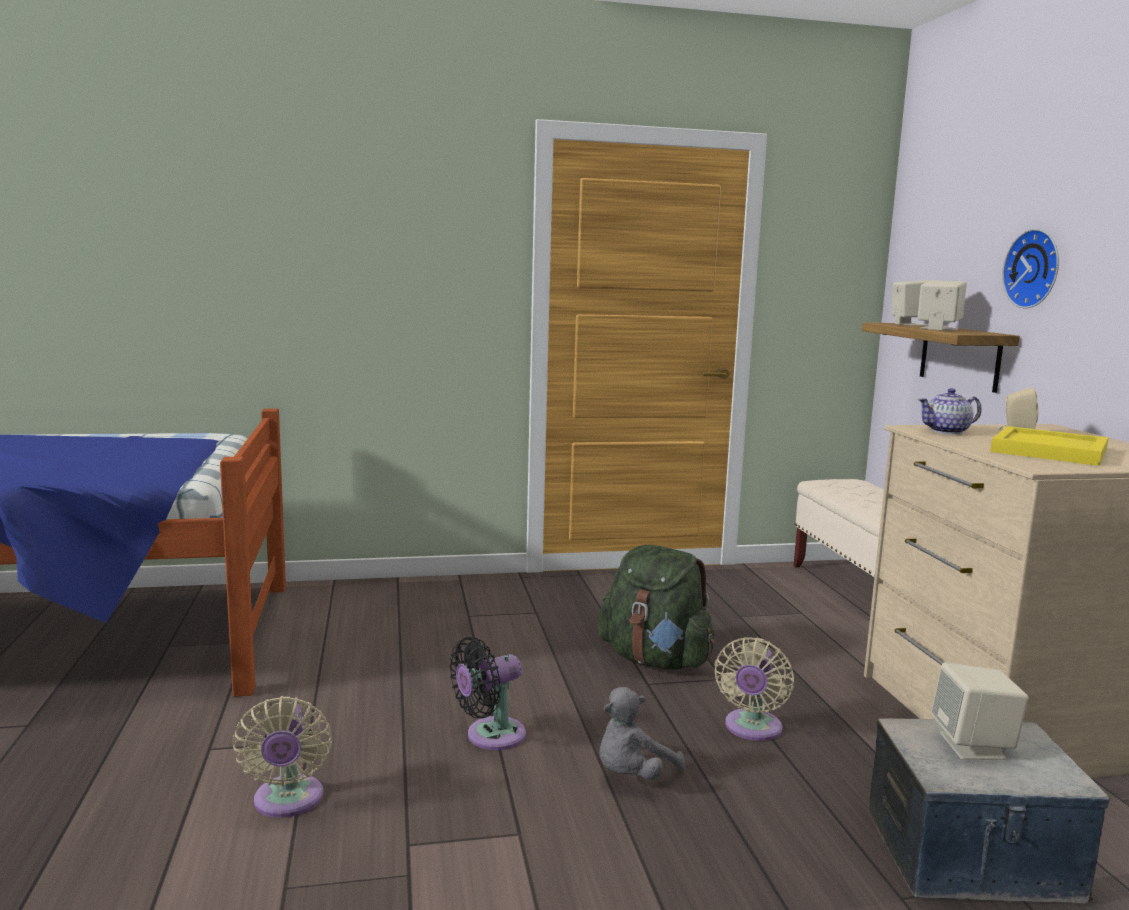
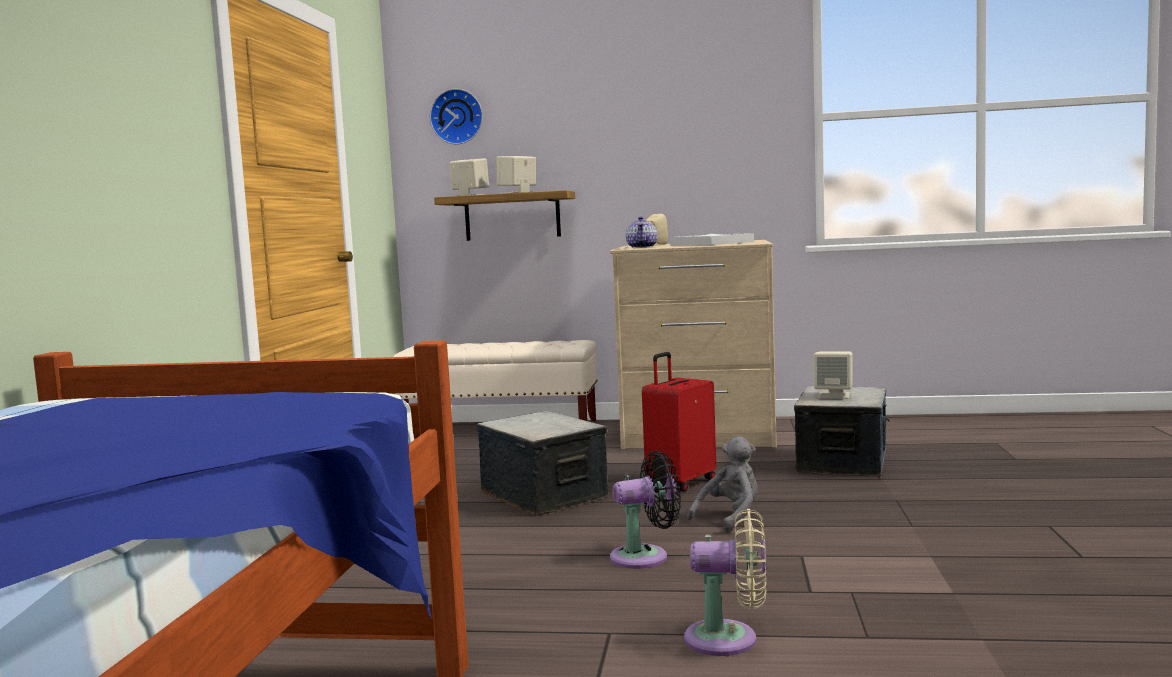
camera: 70 degrees left, 5 degrees down
(490, 736) = (645, 557): black fan -> black fan turned 90 degrees counterclockwise
(632, 775) = (730, 518): grey plush toy -> grey plush toy turned 105 degrees counterclockwise
(655, 660) = (544, 495): green backpack -> storage box
(751, 729) = (680, 483): beige fan -> red suitcase
(1035, 269) = (578, 143): wall clock -> wall clock (457, 117)
(1051, 451) = (711, 243): yellow tray -> white tray

